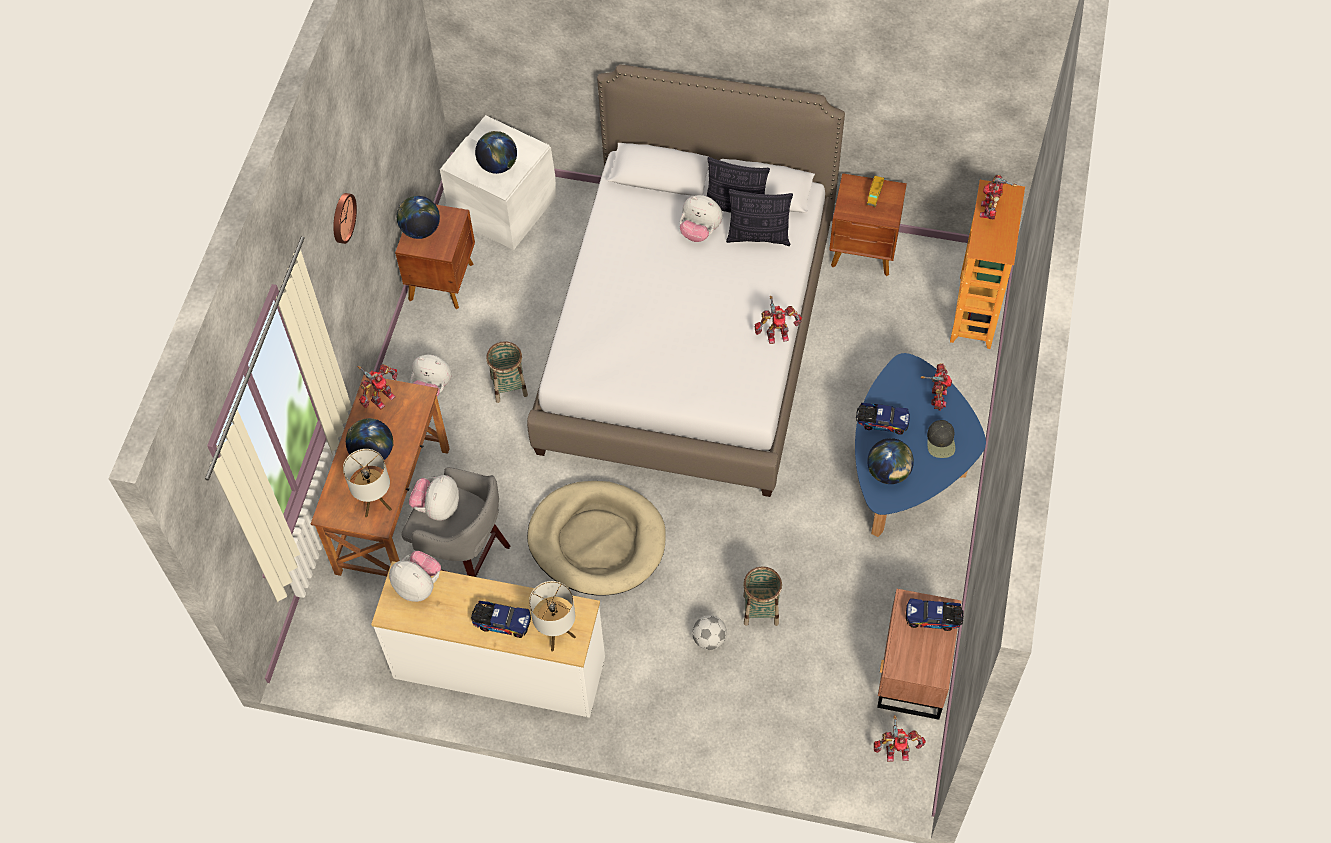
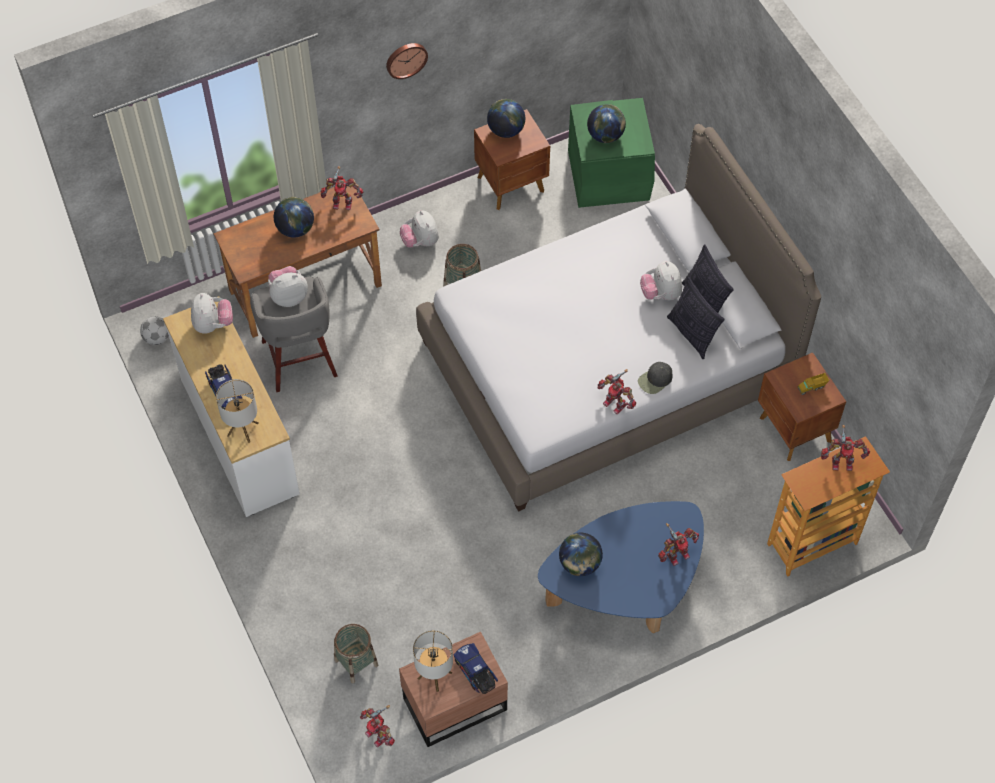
camera: 50 degrees right, 0 degrees up
(376, 502) = (260, 257): table lamp -> table lamp (435, 675)
(503, 206) = (609, 174): white storage box -> green storage box
(597, 540) = (386, 426): beige dog bed -> none
(709, 639) = (367, 551): football -> football (157, 338)
(760, 609) = (419, 568): basket -> basket (356, 662)
(881, 422) = (620, 530): toy truck -> none
(941, 441) = (639, 582): black cap -> black cap (655, 380)
(990, 210) = (841, 462): toy robot -> toy robot turned 150 degrees counterclockwise

